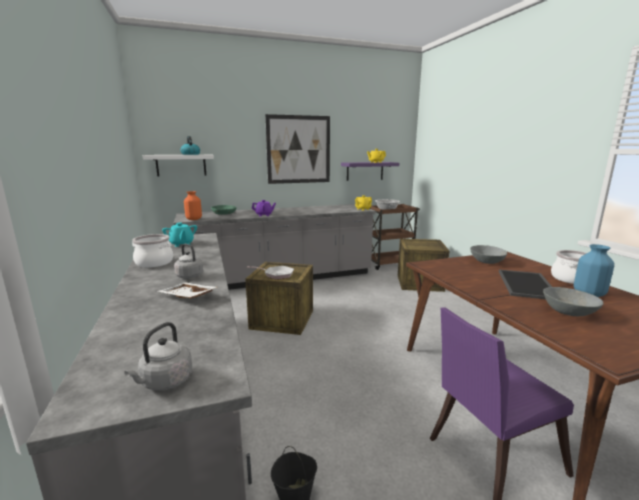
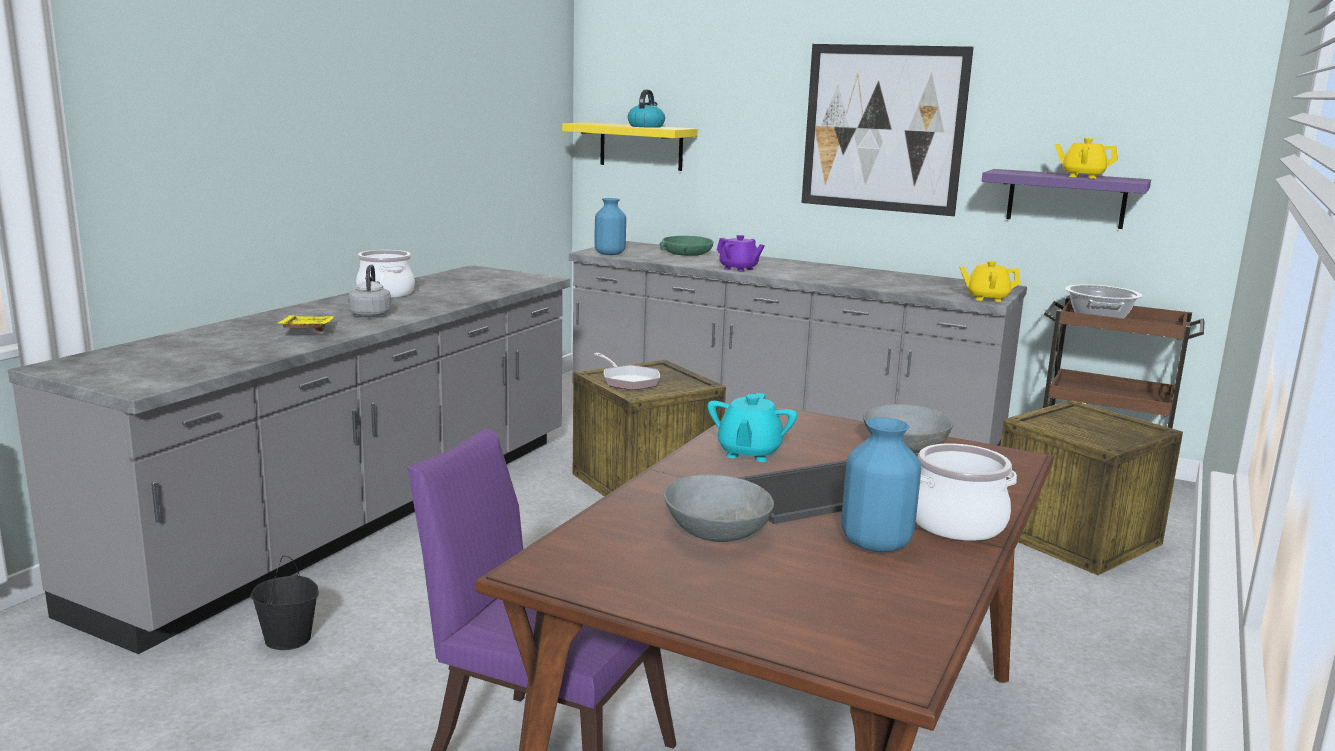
camera: 45 degrees right, 0 degrees up
(165, 382) = (120, 373): grey kettle -> none
(181, 165) = (641, 146): white shelf -> yellow shelf
(181, 244) = (479, 281): turquoise teapot -> turquoise teapot (749, 453)
(187, 297) = (305, 331): white tray -> yellow tray
(194, 219) = (610, 254): orange vase -> blue vase

